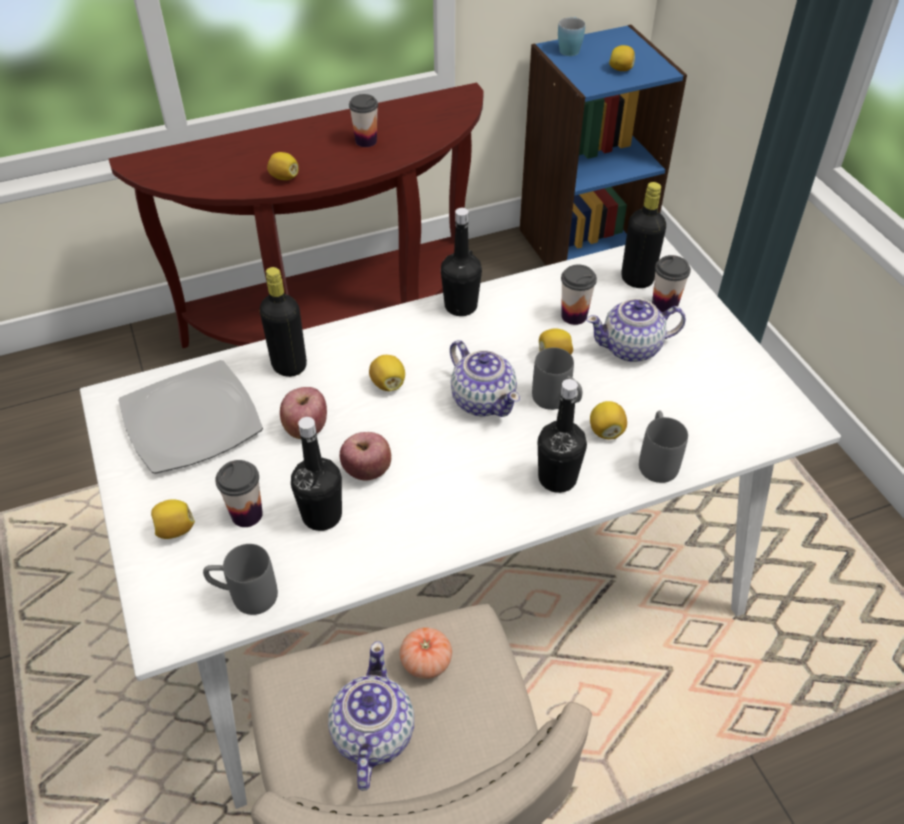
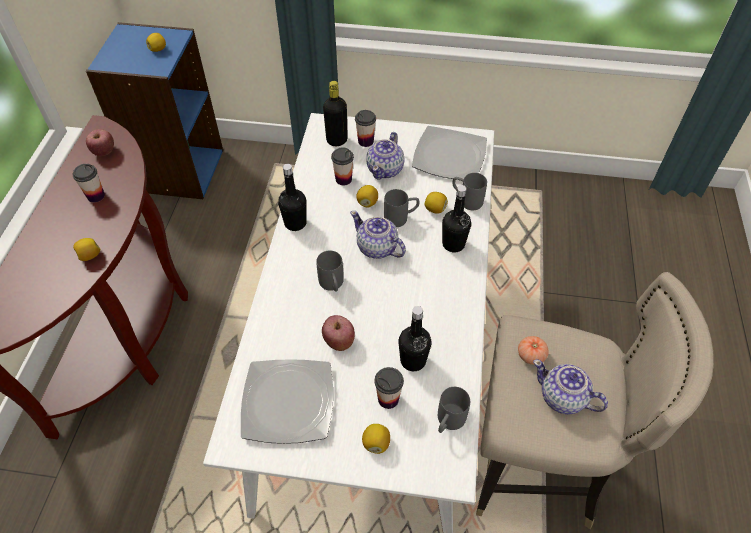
camera: 60 degrees left, 5 degrees up
(289, 366) = (279, 329): black bottle -> none
(367, 471) = (394, 324): apple -> apple (104, 152)
(388, 384) = (332, 285): lemon -> grey mug
(483, 400) = (377, 248): teapot -> teapot turned 135 degrees counterclockwise
(570, 48) = (111, 58): blue mug -> none
(725, 404) = (448, 156): none -> plate

